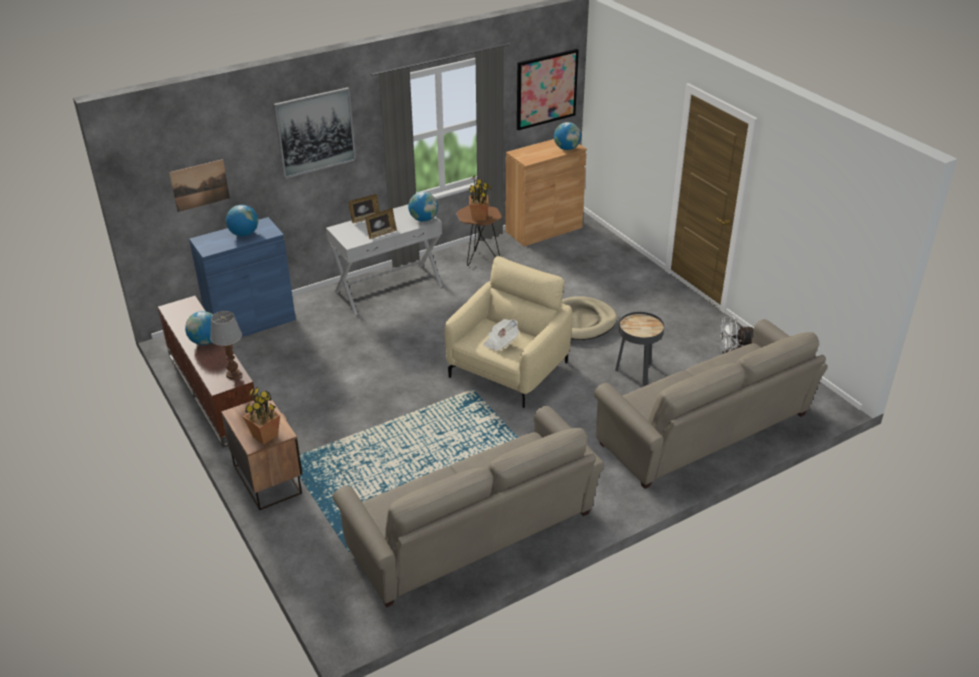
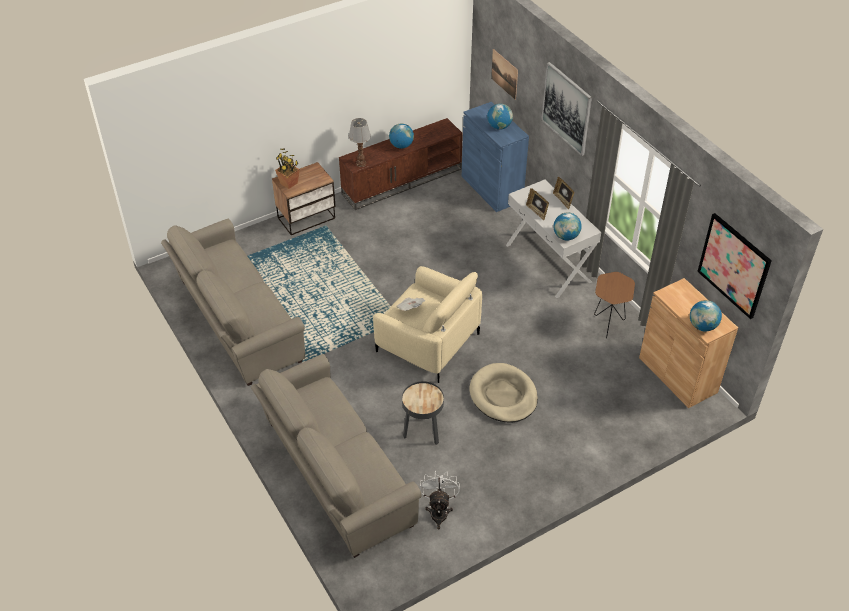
camera: 90 degrees right, 10 degrees up
(479, 217) = (609, 287): potted plant -> none

